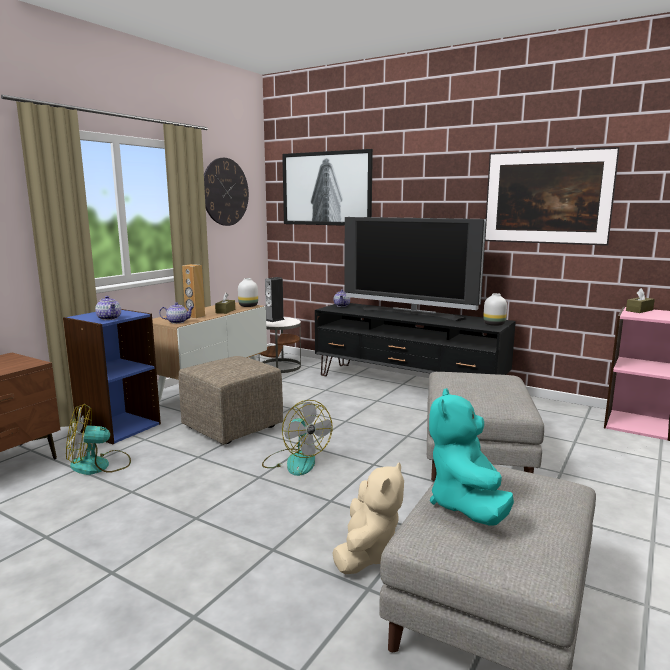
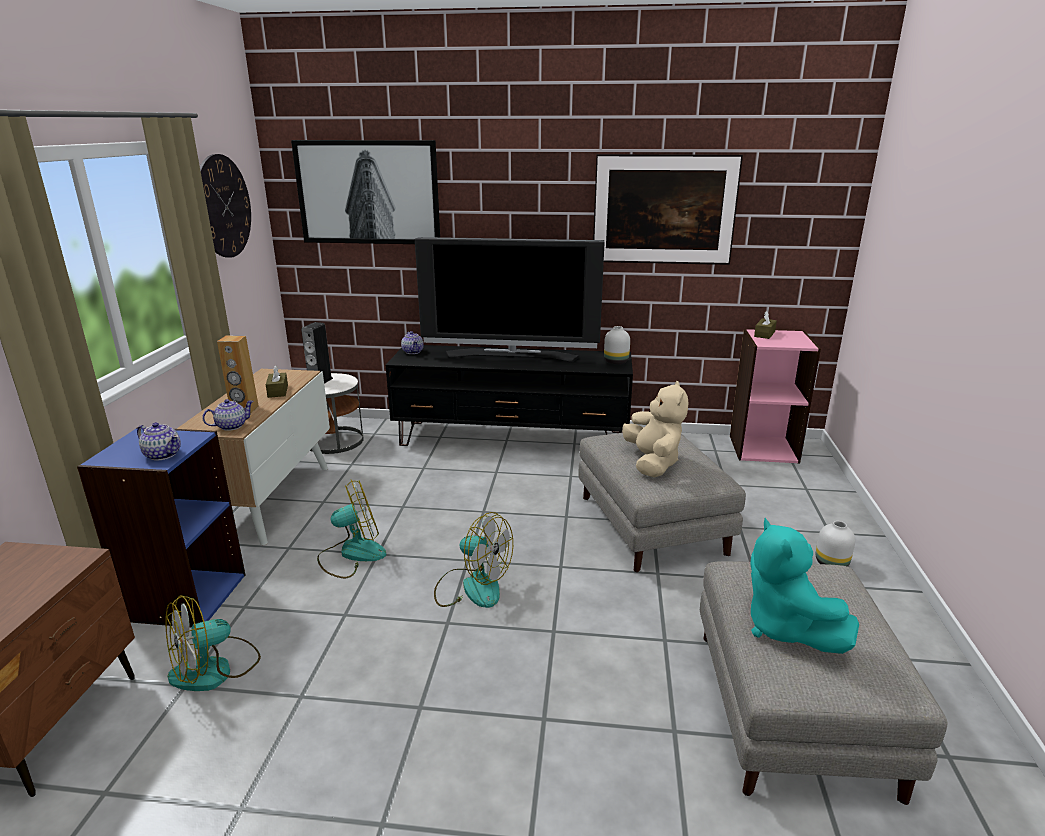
camera: 25 degrees left, 10 degrees up
(233, 427) = (352, 554): beige ottoman -> fan
(248, 306) = (299, 375): white vase -> white vase (830, 563)
(367, 553) = (642, 688): beige plush toy -> beige plush toy (652, 463)

